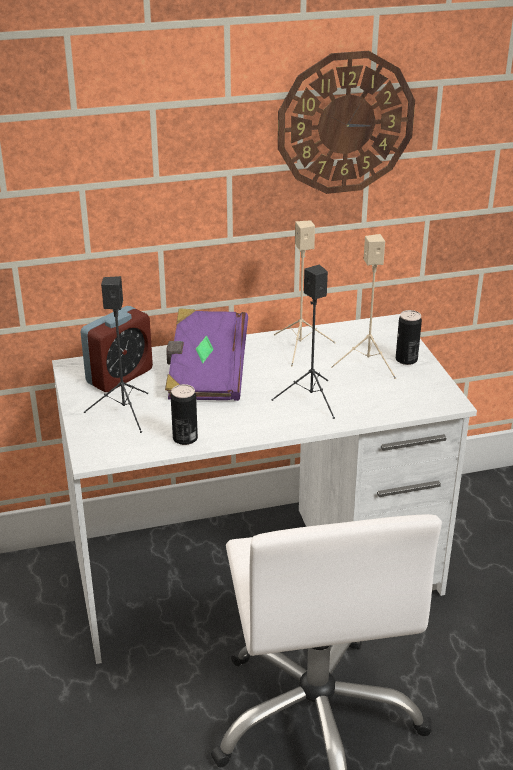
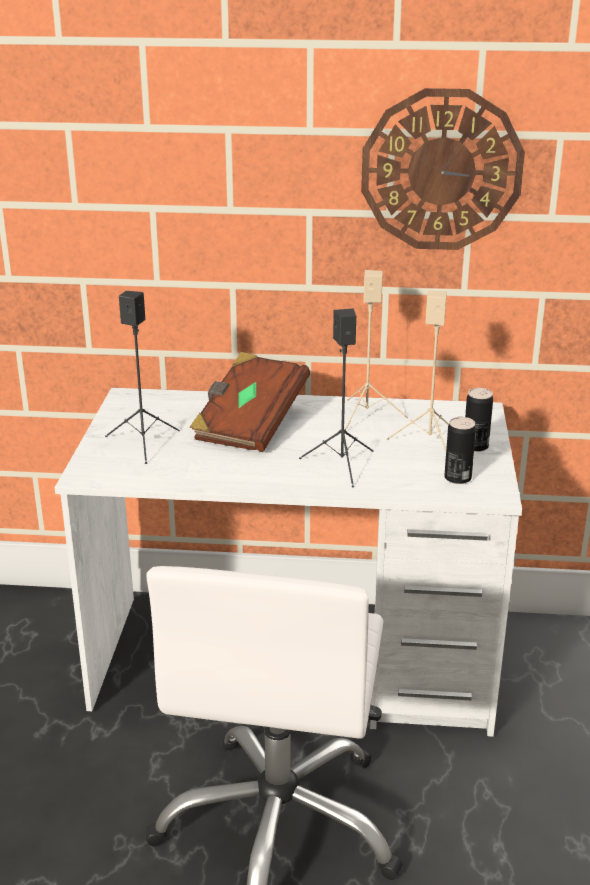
camera: 20 degrees right, 5 degrees down
(119, 376) = (163, 411): alarm clock -> none
(185, 438) = (184, 477): can -> can (457, 478)
(206, 374) = (249, 424): purple book -> brown book

